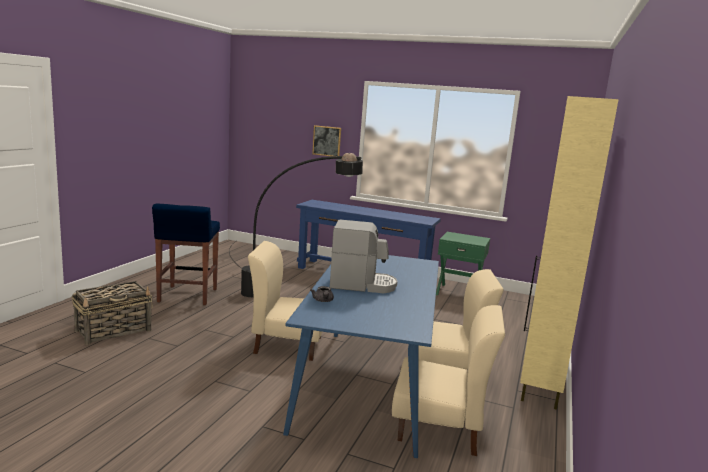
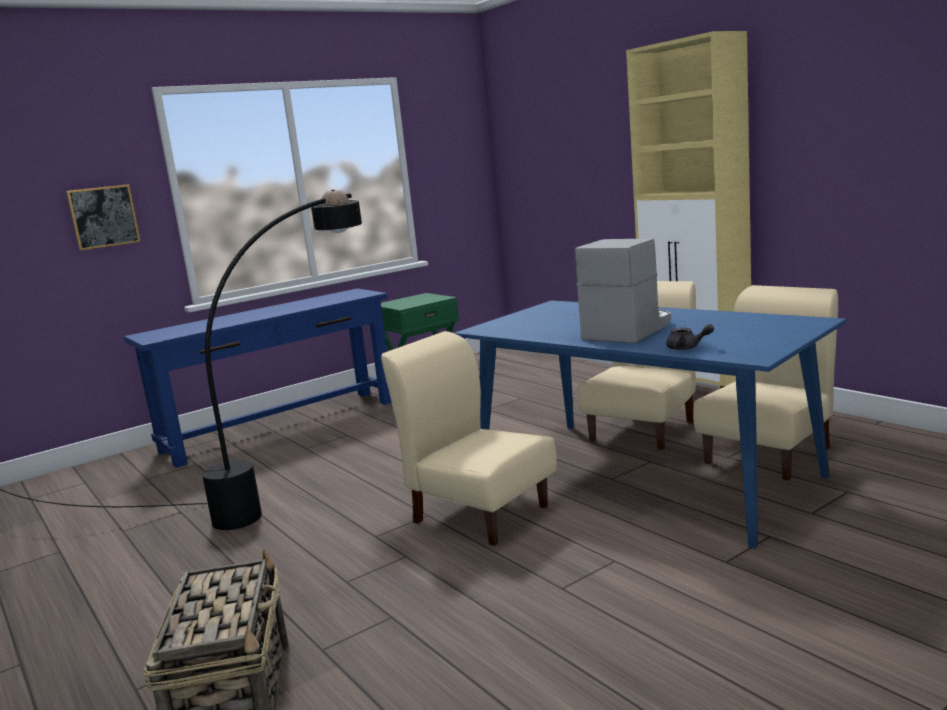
camera: 55 degrees left, 0 degrees up
(187, 296) = (156, 589): blue stool -> none
(287, 345) = (480, 513): beige chair -> beige chair turned 90 degrees clockwise

